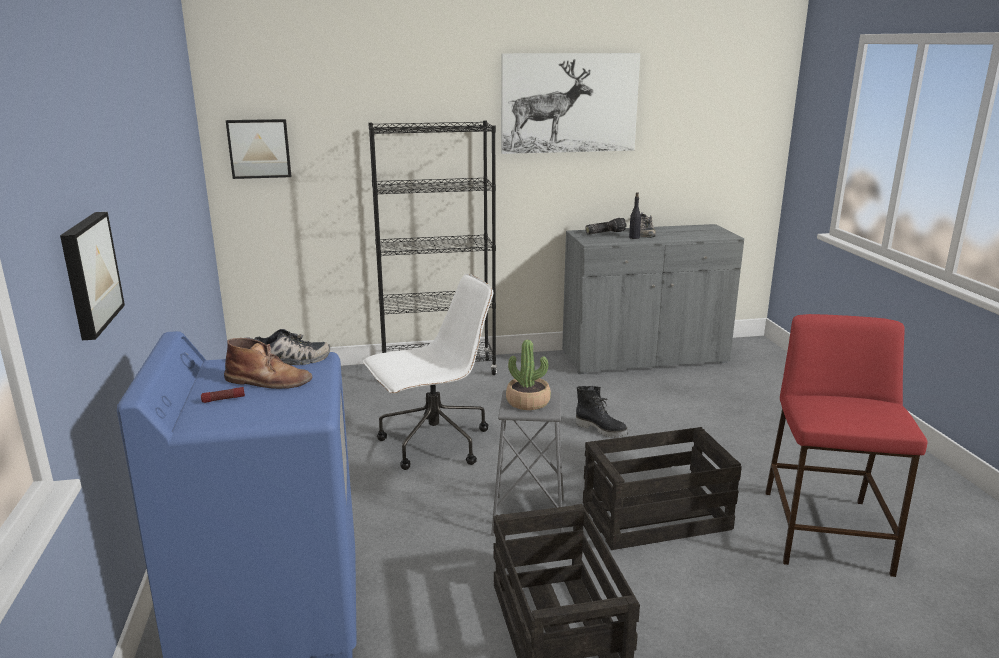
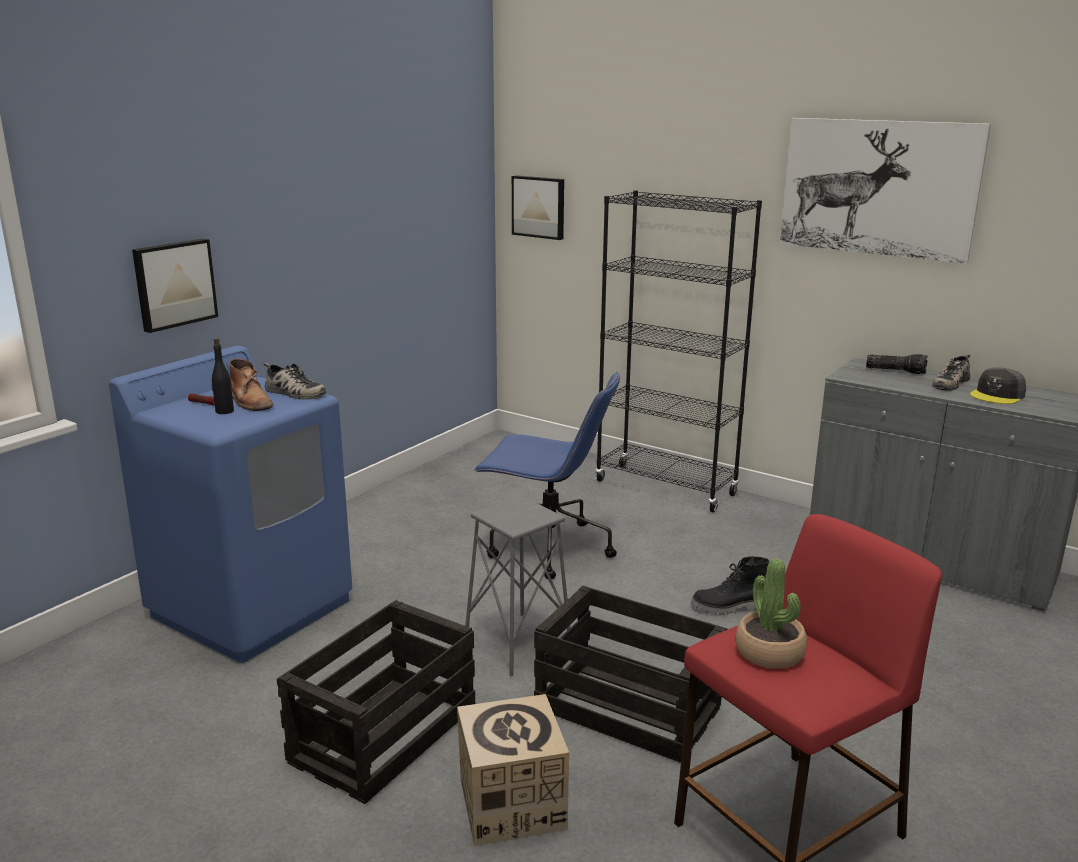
camera: 45 degrees right, 0 degrees up
(433, 444) = (547, 548): white office chair -> blue office chair
(528, 402) = (518, 513): potted plant -> potted plant (769, 652)
(601, 429) = (728, 608): black boot -> black boot turned 90 degrees clockwise
(634, 237) = (917, 385): black bottle -> black bottle (224, 411)
(678, 233) = (997, 395): none -> grey cap
(702, 615) = (511, 804): none -> cardboard box

